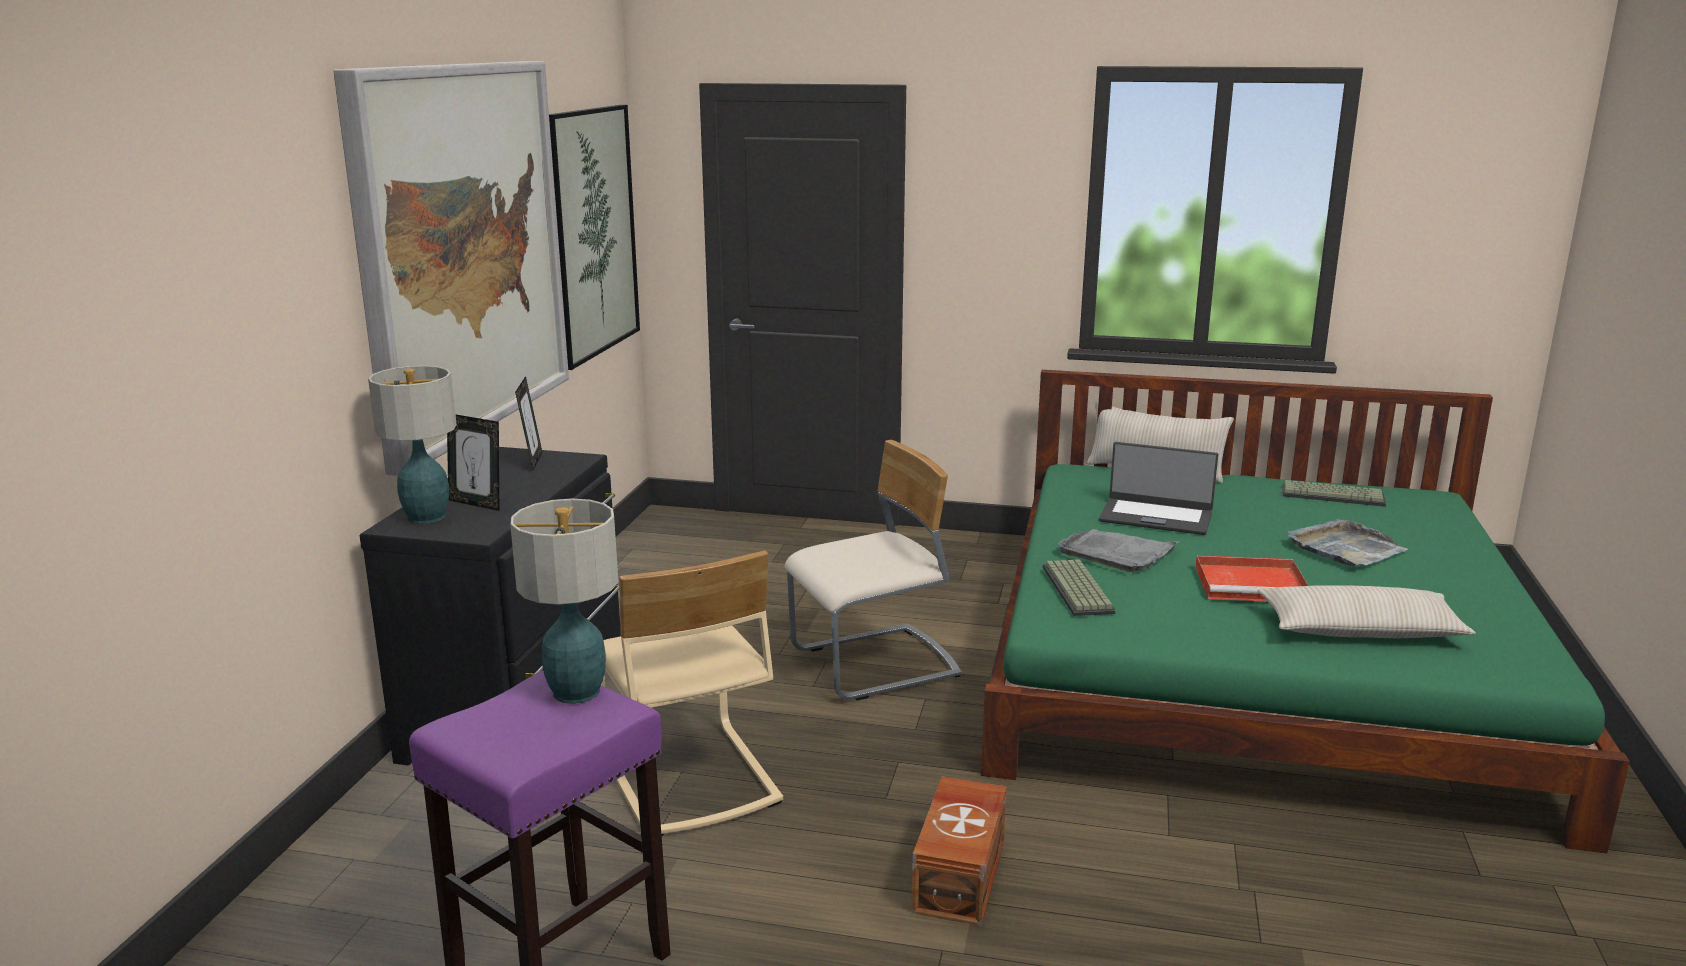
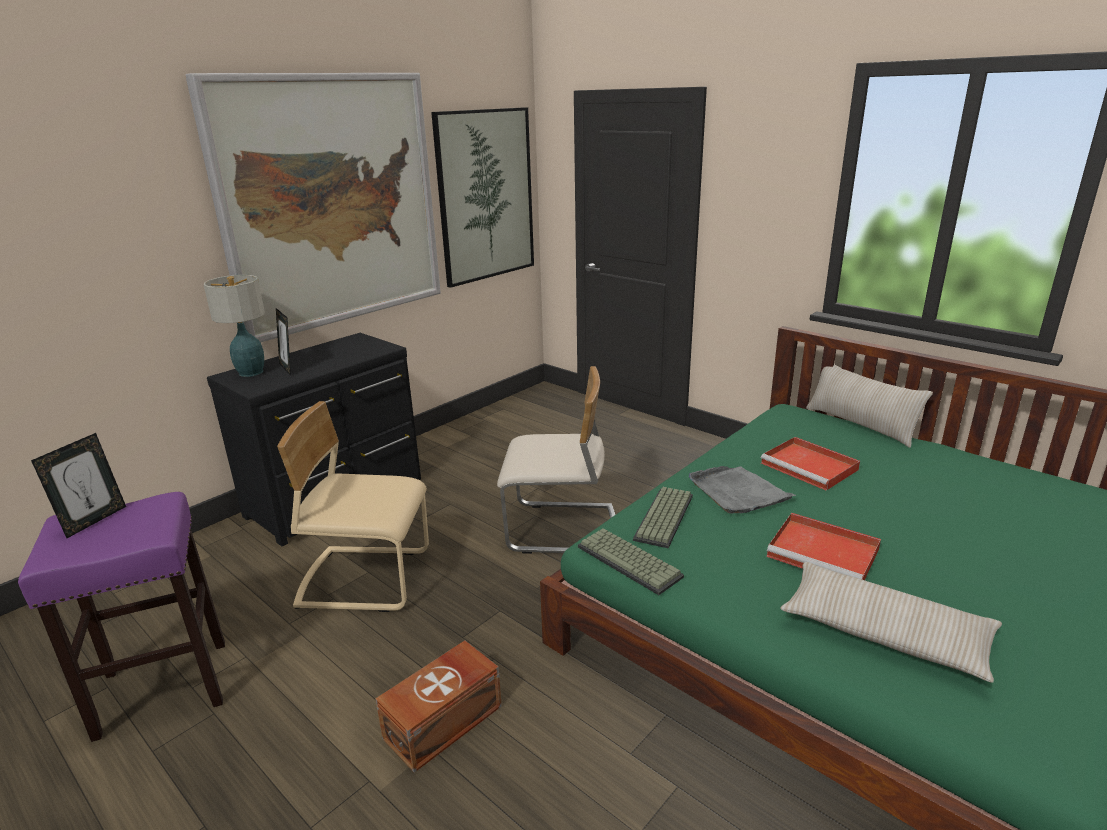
camera: 30 degrees right, 5 degrees up
(532, 461) = (360, 345): picture frame -> picture frame (94, 520)
(577, 692) = (153, 516): table lamp -> none
(687, 779) = (365, 578): beige chair -> beige chair turned 90 degrees clockwise
(1156, 517) = (811, 467): laptop -> red tray
(1333, 495) = (1013, 482): keyboard -> keyboard (631, 561)
(1345, 548) = (964, 540): grey tray -> none

